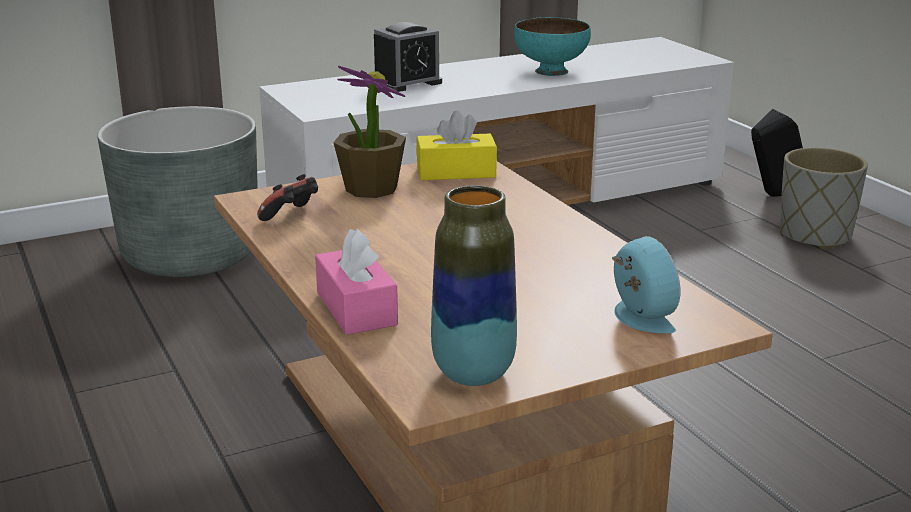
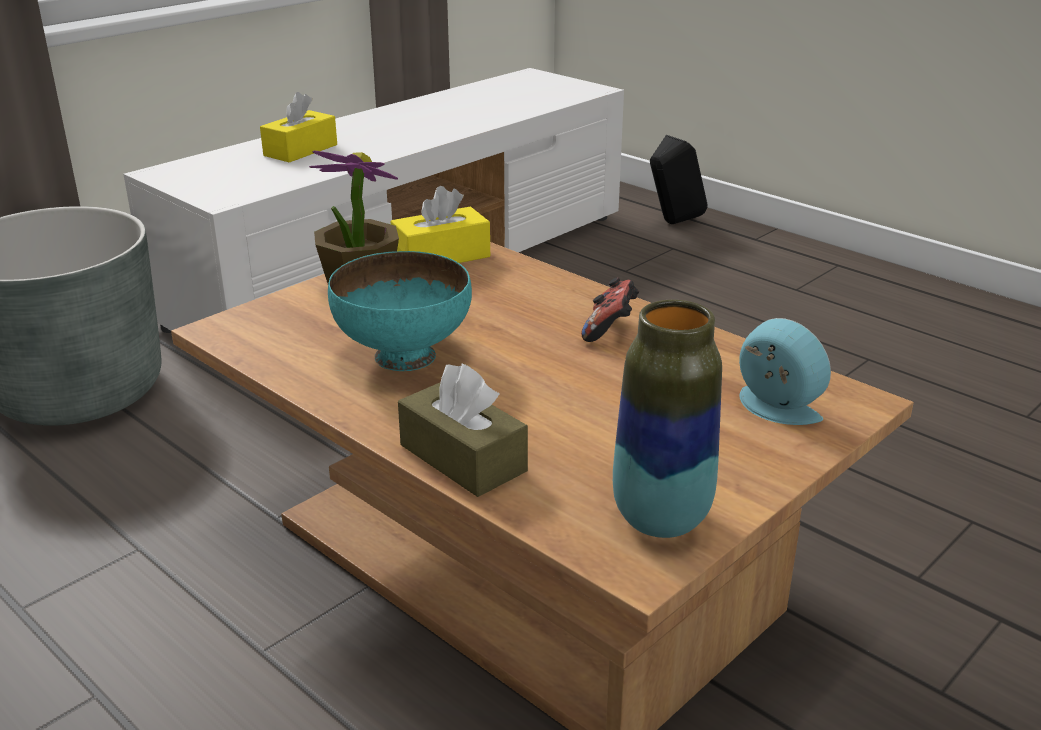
camera: 20 degrees left, 5 degrees up
(292, 216) = (292, 344): game controller -> game controller (610, 330)
(356, 309) = (463, 458): pink tissue box -> brown tissue box
(407, 83) = (300, 150): alarm clock -> yellow tissue box
(550, 71) = (448, 119): turquoise bowl -> turquoise bowl (403, 356)
(814, 236) = (734, 261): grey planter -> none

